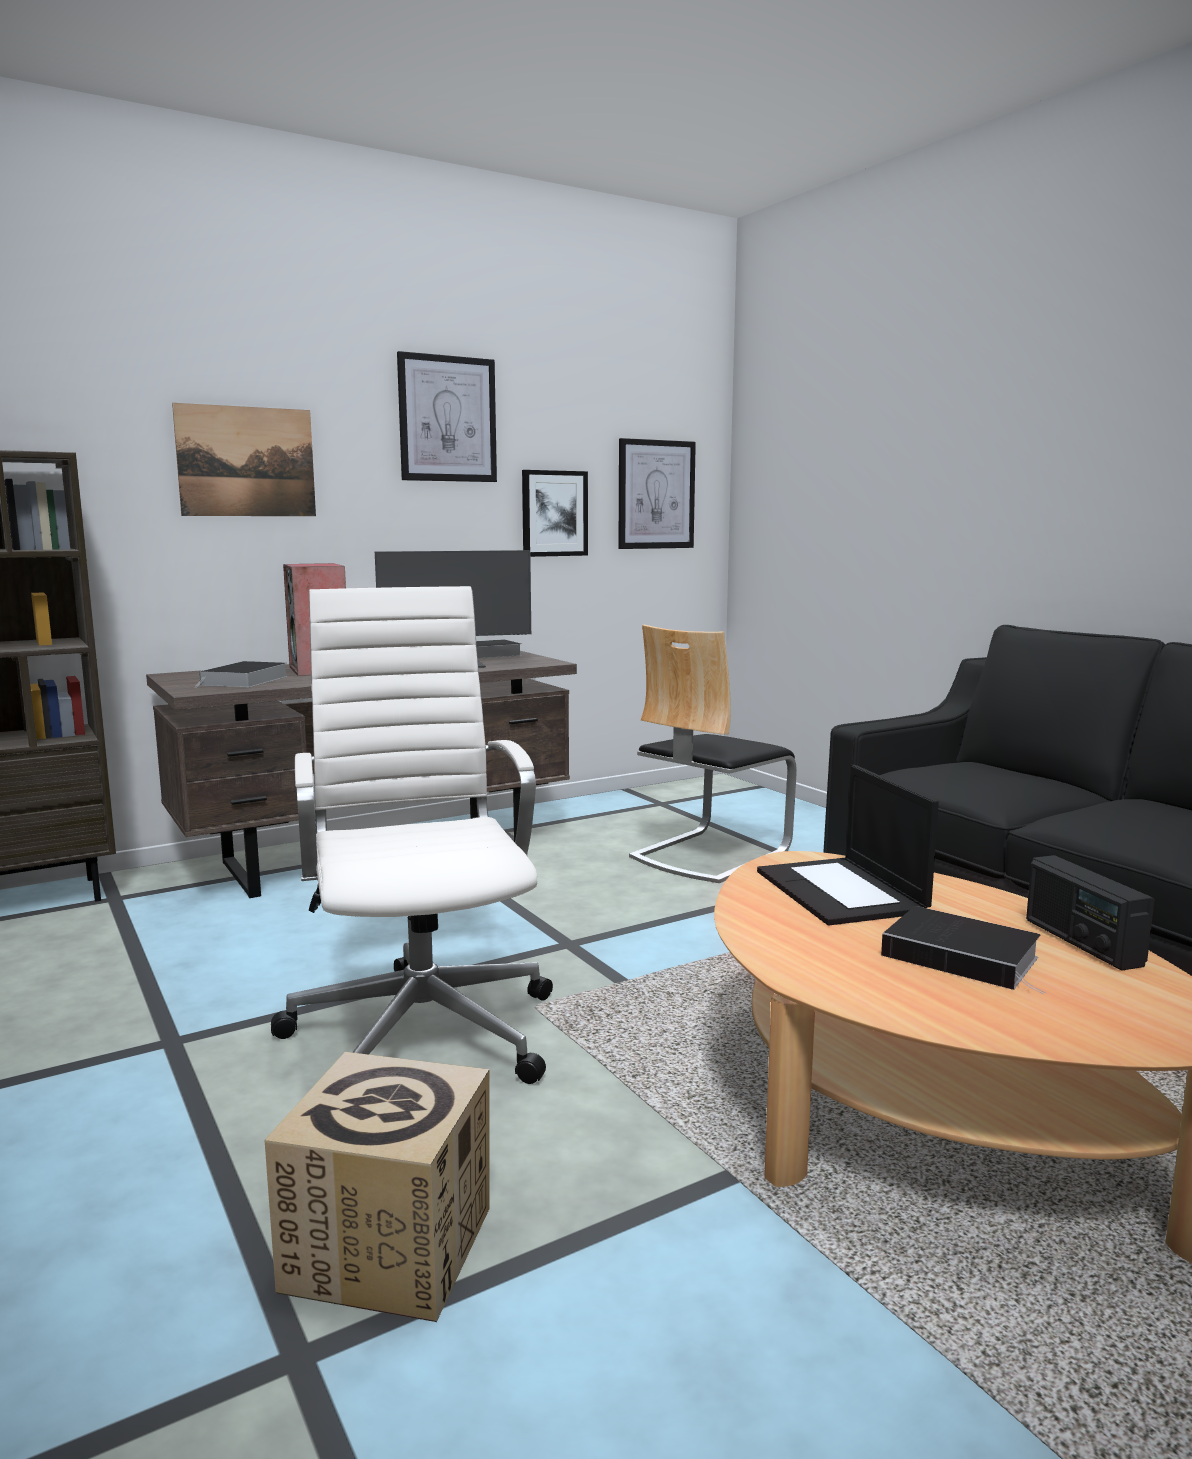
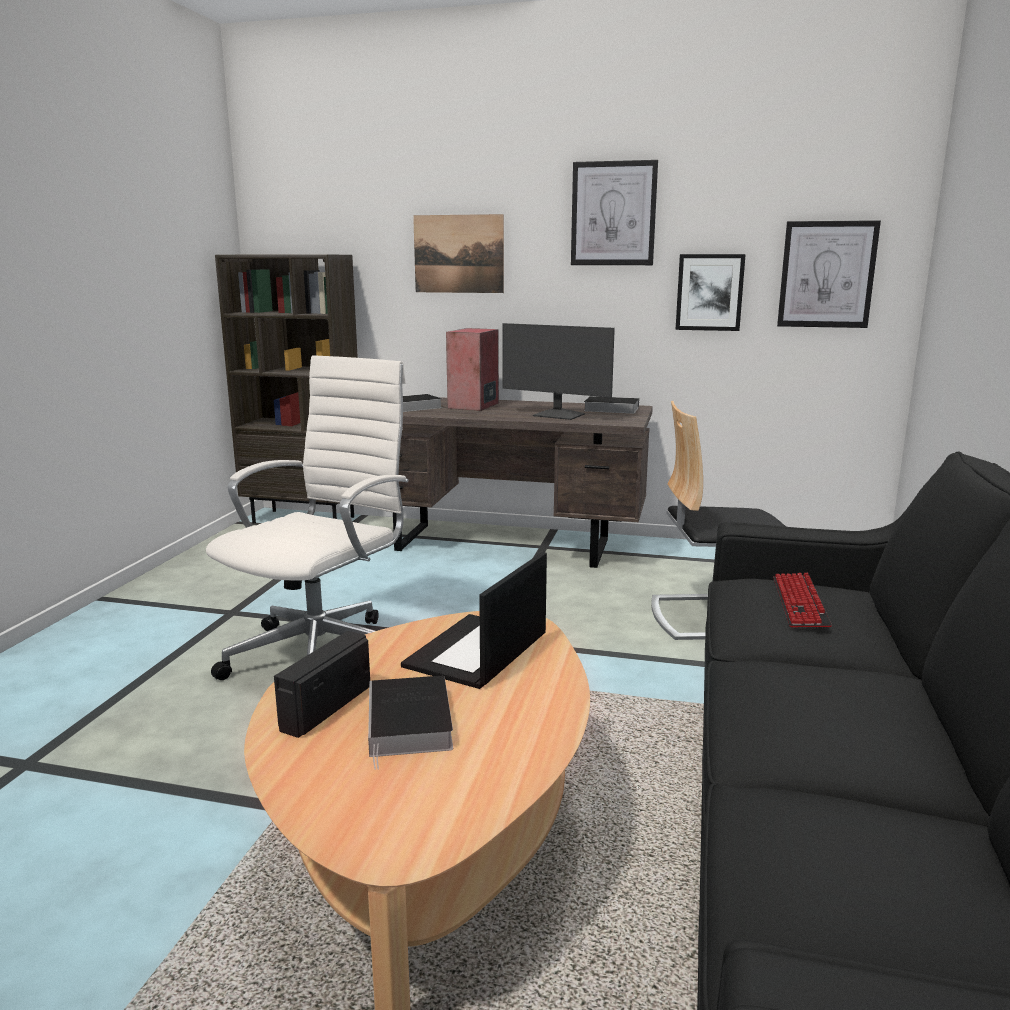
camera: 45 degrees right, 5 degrees up
(390, 1247) = (120, 745): cardboard box -> none
(976, 774) = (799, 602): none -> keyboard
(1082, 942) = (513, 759): radio -> radio (325, 708)

